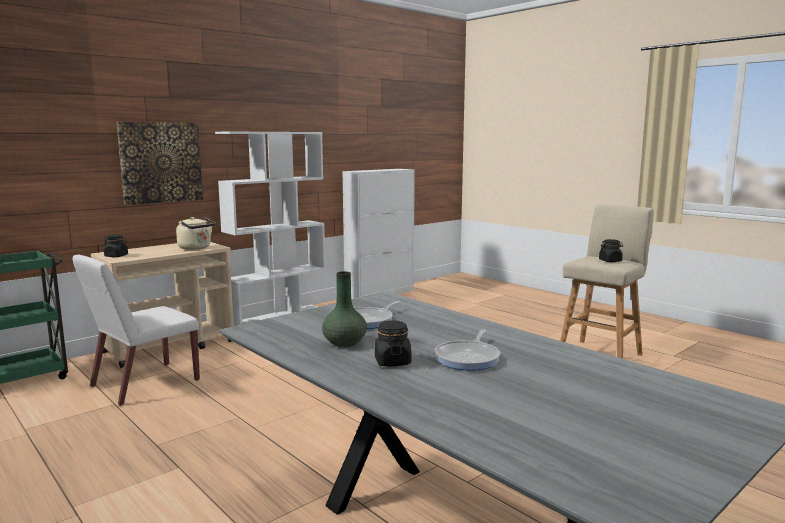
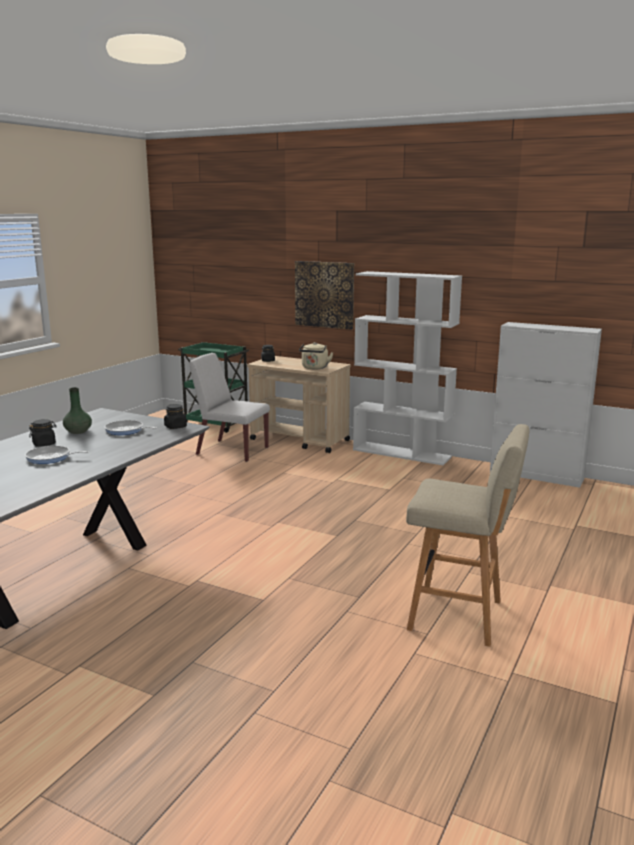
camera: 70 degrees right, 5 degrees up
(610, 261) = (449, 495): black jar -> black jar (175, 427)

